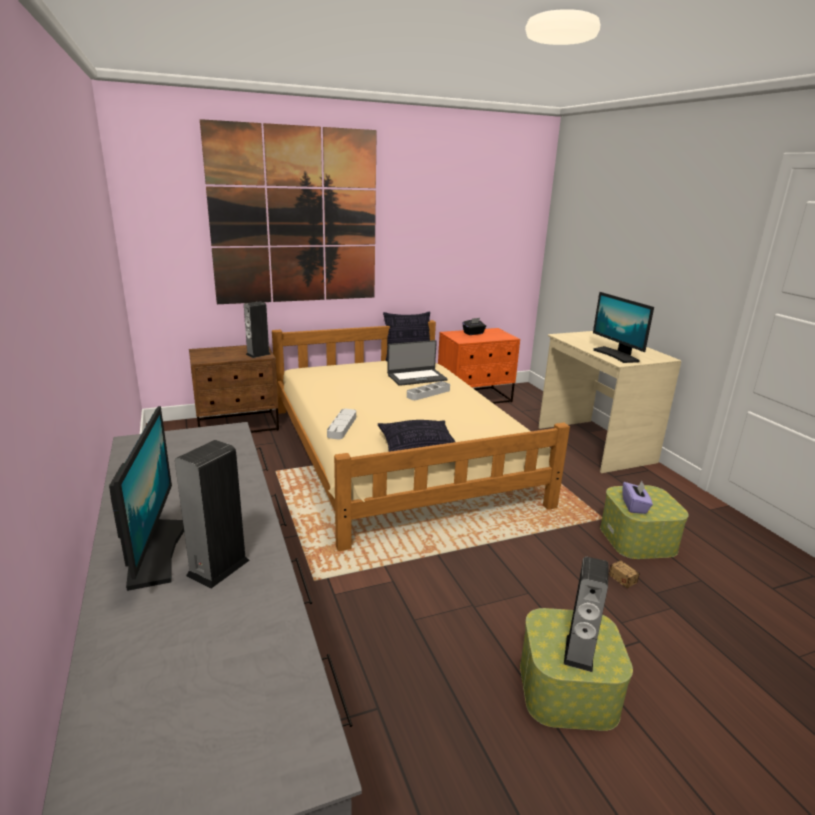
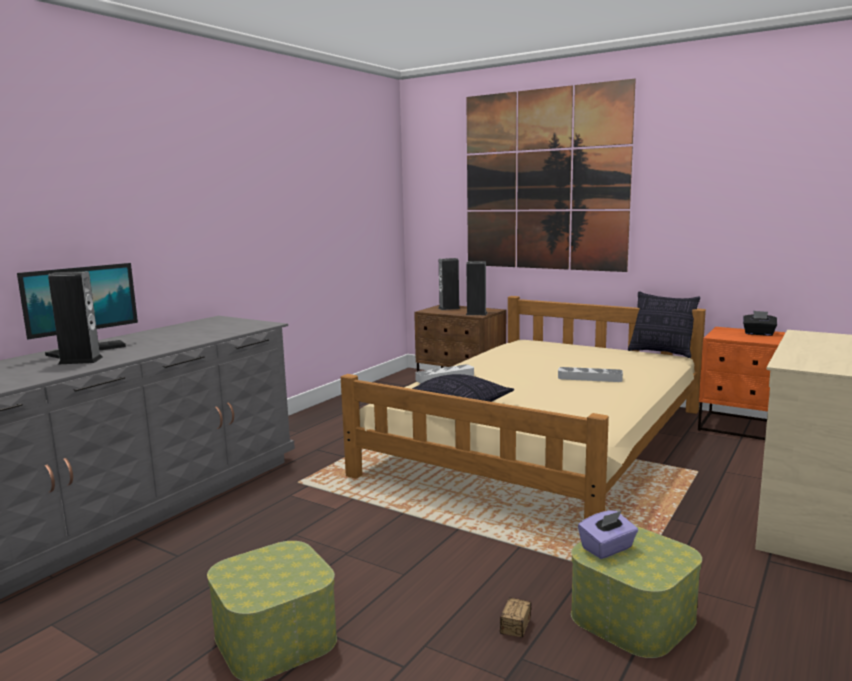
camera: 55 degrees right, 10 degrees down
(416, 377) = (616, 366): laptop -> none
(579, 653) = (254, 578): speaker -> speaker (449, 308)
(616, 355) = (813, 359): monitor -> none

